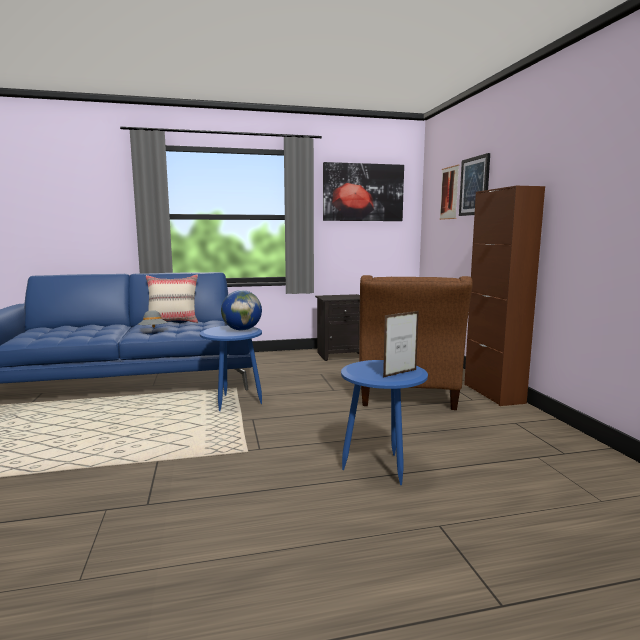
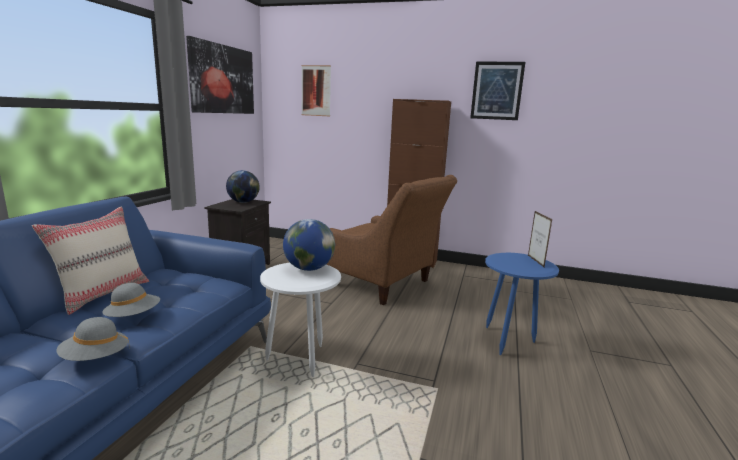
camera: 60 degrees left, 5 degrees up
(110, 336) = (95, 358): none -> grey hat
(233, 404) = (301, 363): blue side table -> white side table
(348, 296) = (243, 202): none -> globe
(474, 186) = (357, 89): picture -> picture (497, 91)

